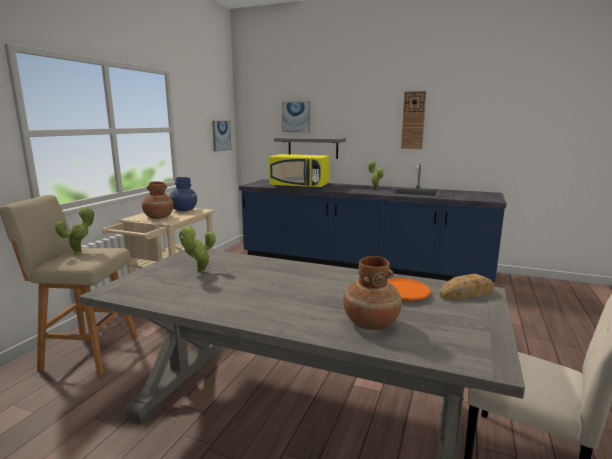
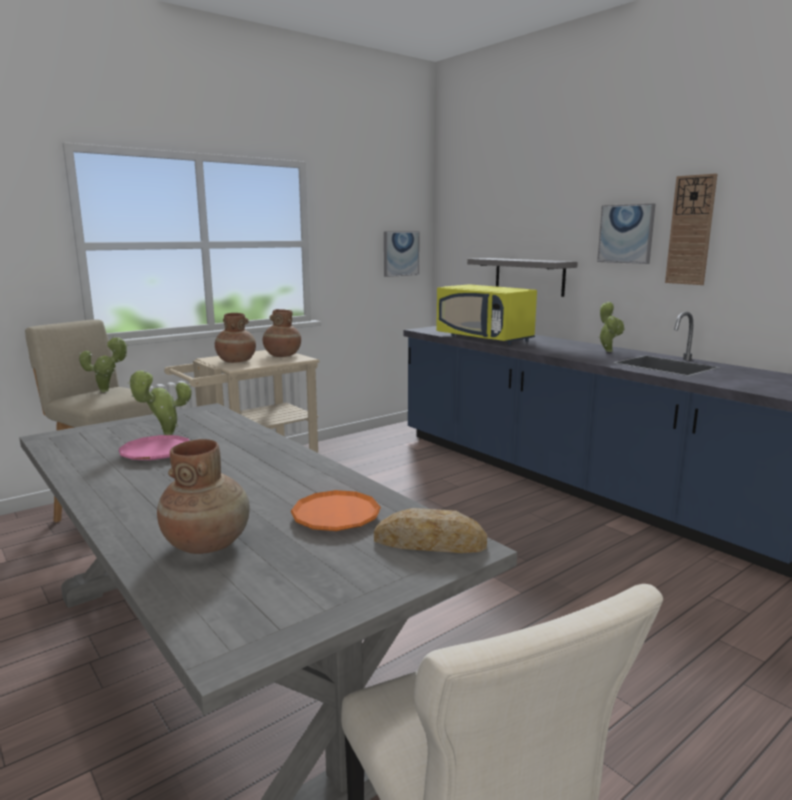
camera: 30 degrees right, 0 degrees up
(183, 210) = (282, 355): blue vase -> brown vase
(220, 284) = (156, 453): none -> pink plate
(296, 117) = (509, 225): picture -> picture (626, 234)

